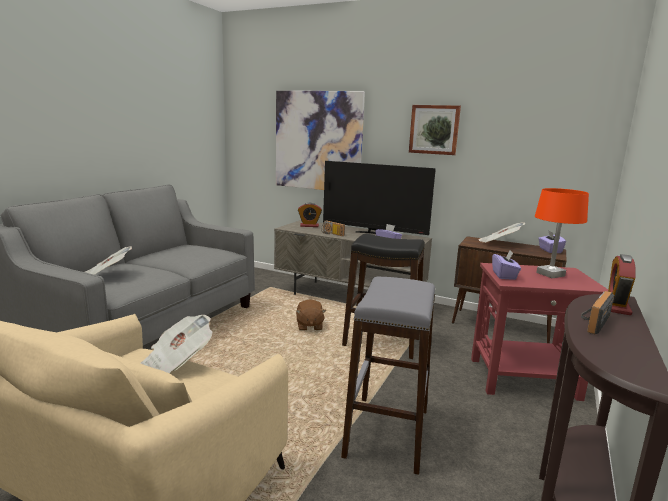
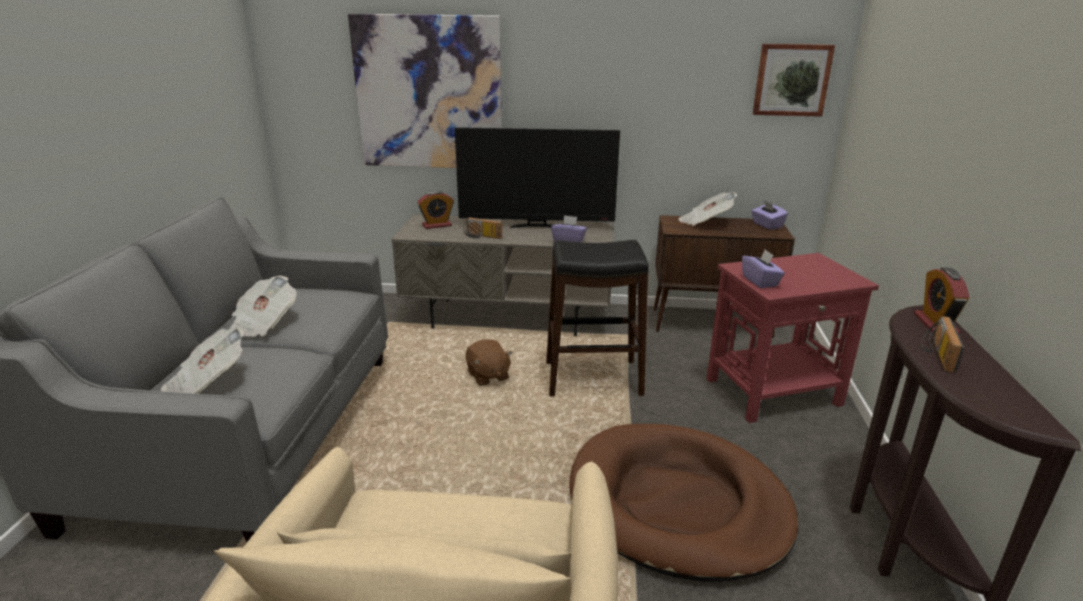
camera: 20 degrees left, 10 degrees up
(176, 362) = (440, 502): newspaper -> newspaper (263, 324)
(387, 433) = (678, 505): grey stool -> brown dog bed
(434, 129) = (608, 72): picture -> picture (791, 80)
(550, 274) = (803, 269): orange table lamp -> none

